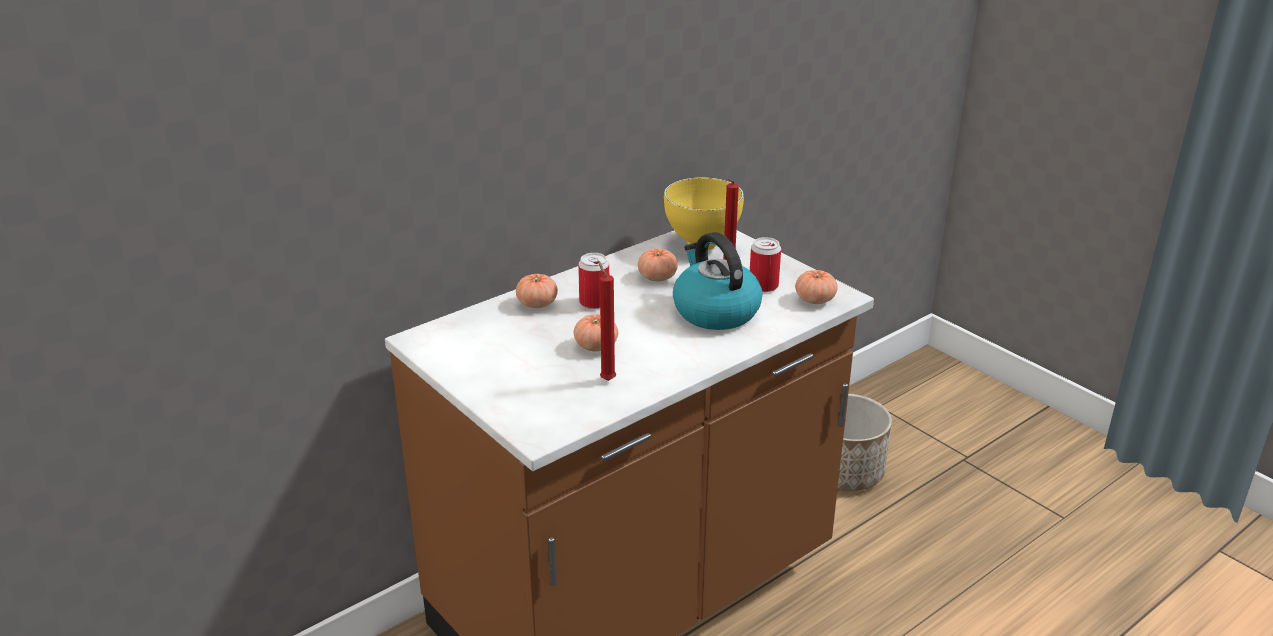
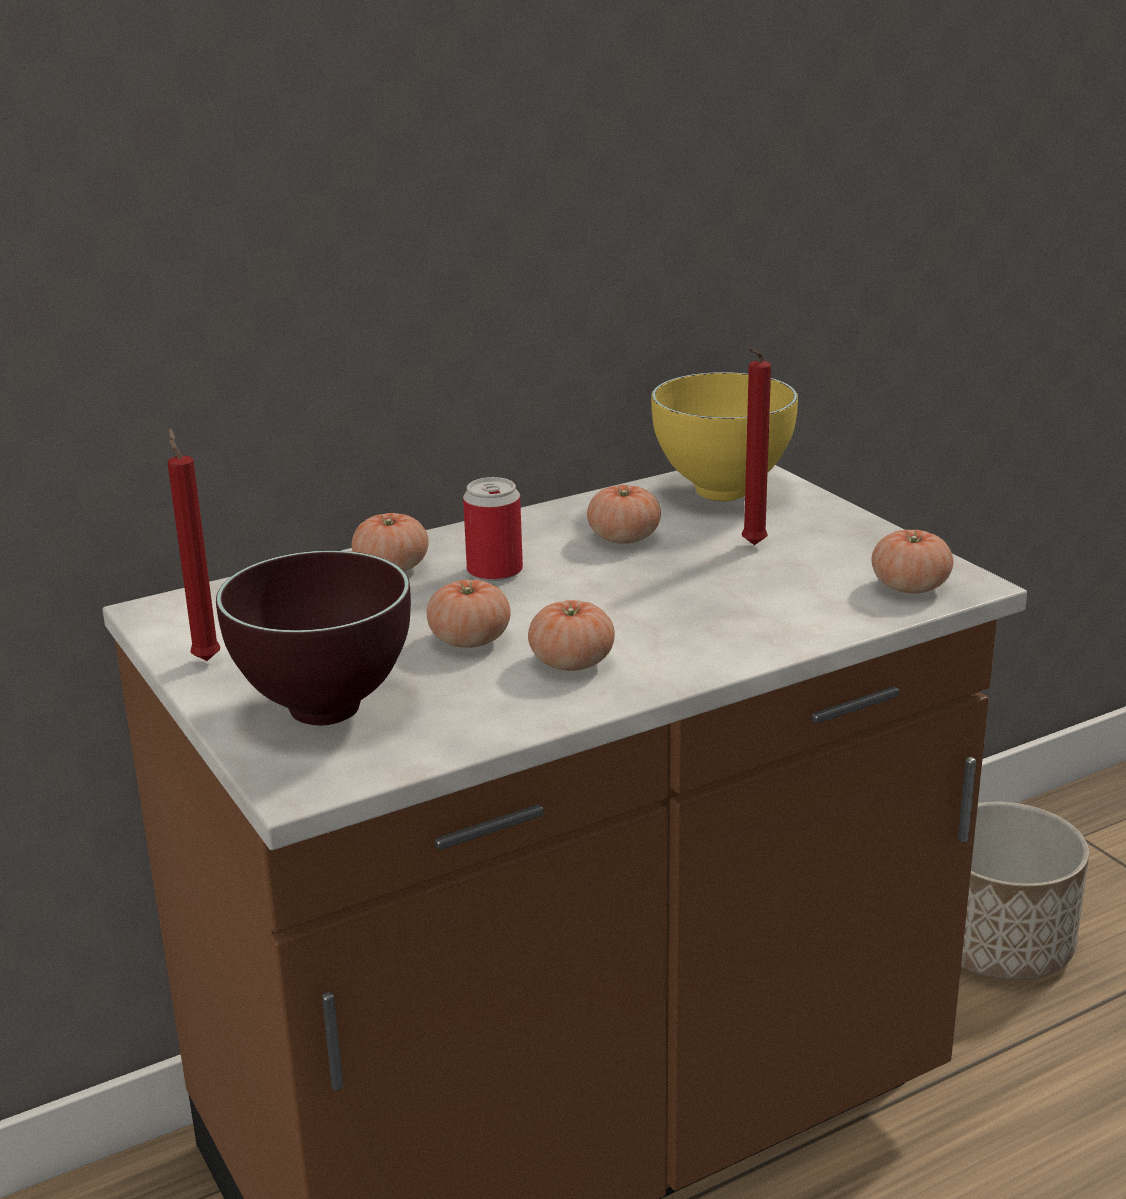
camera: 10 degrees right, 5 degrees down
(533, 393) = (320, 711): none -> brown bowl
(606, 379) = (467, 695): red candle -> red candle (205, 658)
(654, 356) = (572, 662): none -> tomato
(715, 311) = (712, 596): kettle -> none
(763, 286) = (817, 560): can -> none

